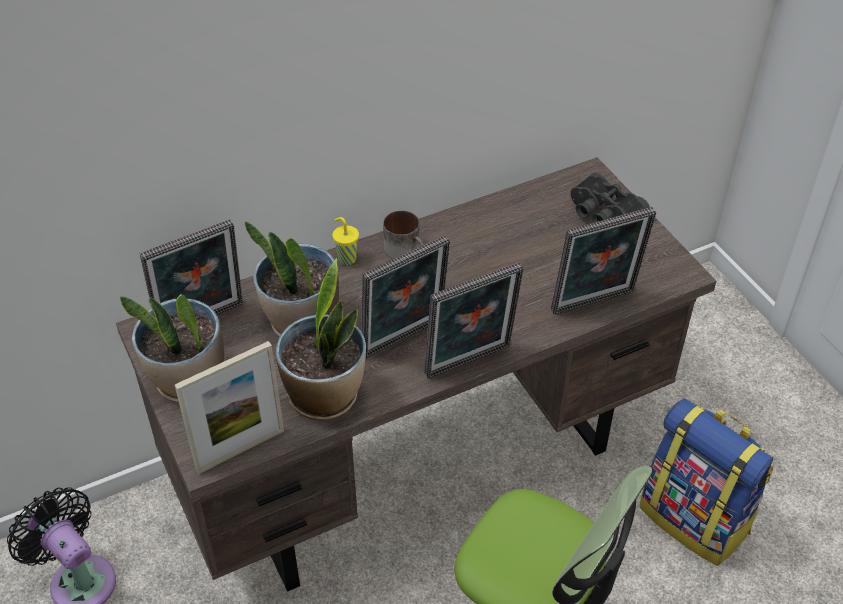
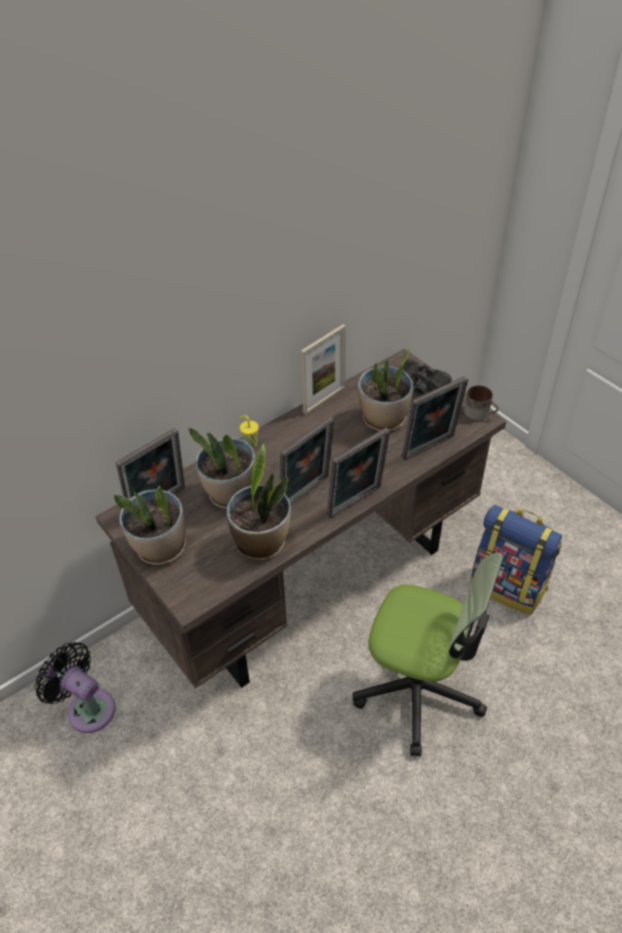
camera: 10 degrees left, 0 degrees up
(240, 450) = (211, 591): picture frame -> picture frame (324, 400)
(406, 250) = (290, 432): mug -> mug (480, 412)
(540, 252) = (383, 419): none -> potted plant

